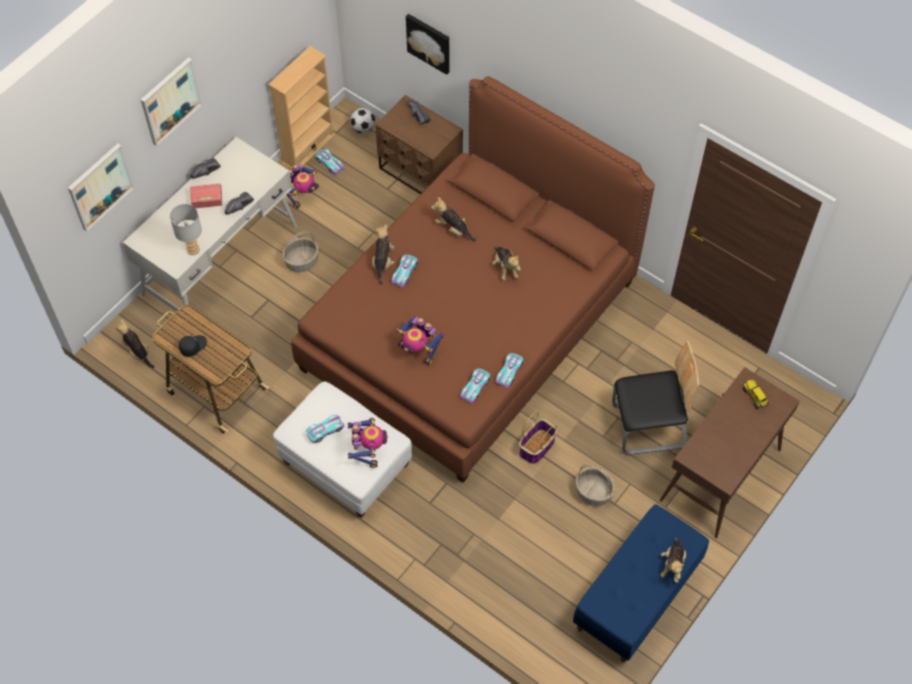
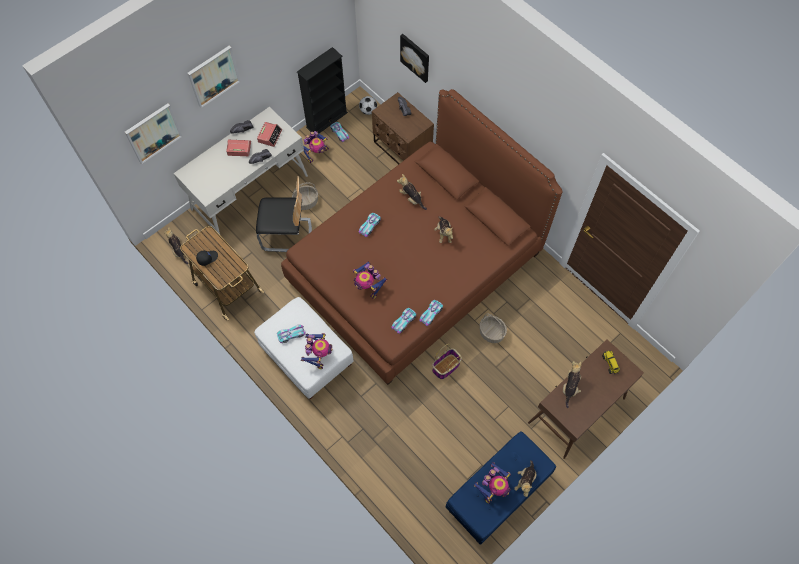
camera: 10 degrees right, 5 degrees up
(193, 249) = (222, 186): grey table lamp -> none
(245, 175) = (270, 136): none -> alarm clock
(308, 148) = (326, 120): beige bookcase -> black bookcase
(383, 262) = (356, 215): plush toy -> plush toy (570, 387)
(593, 492) = (480, 408): basket -> basket (491, 333)
(632, 579) = (493, 487): none -> toy robot
(649, 426) = (530, 365): chair -> chair (286, 235)

